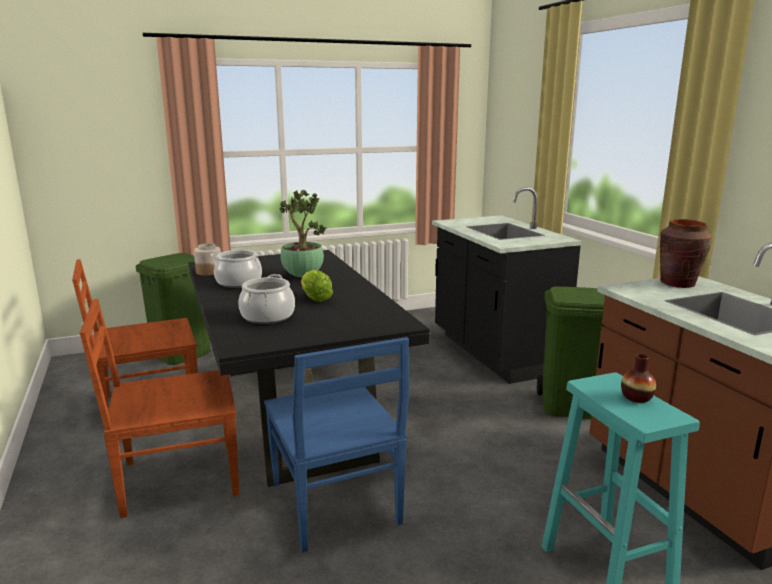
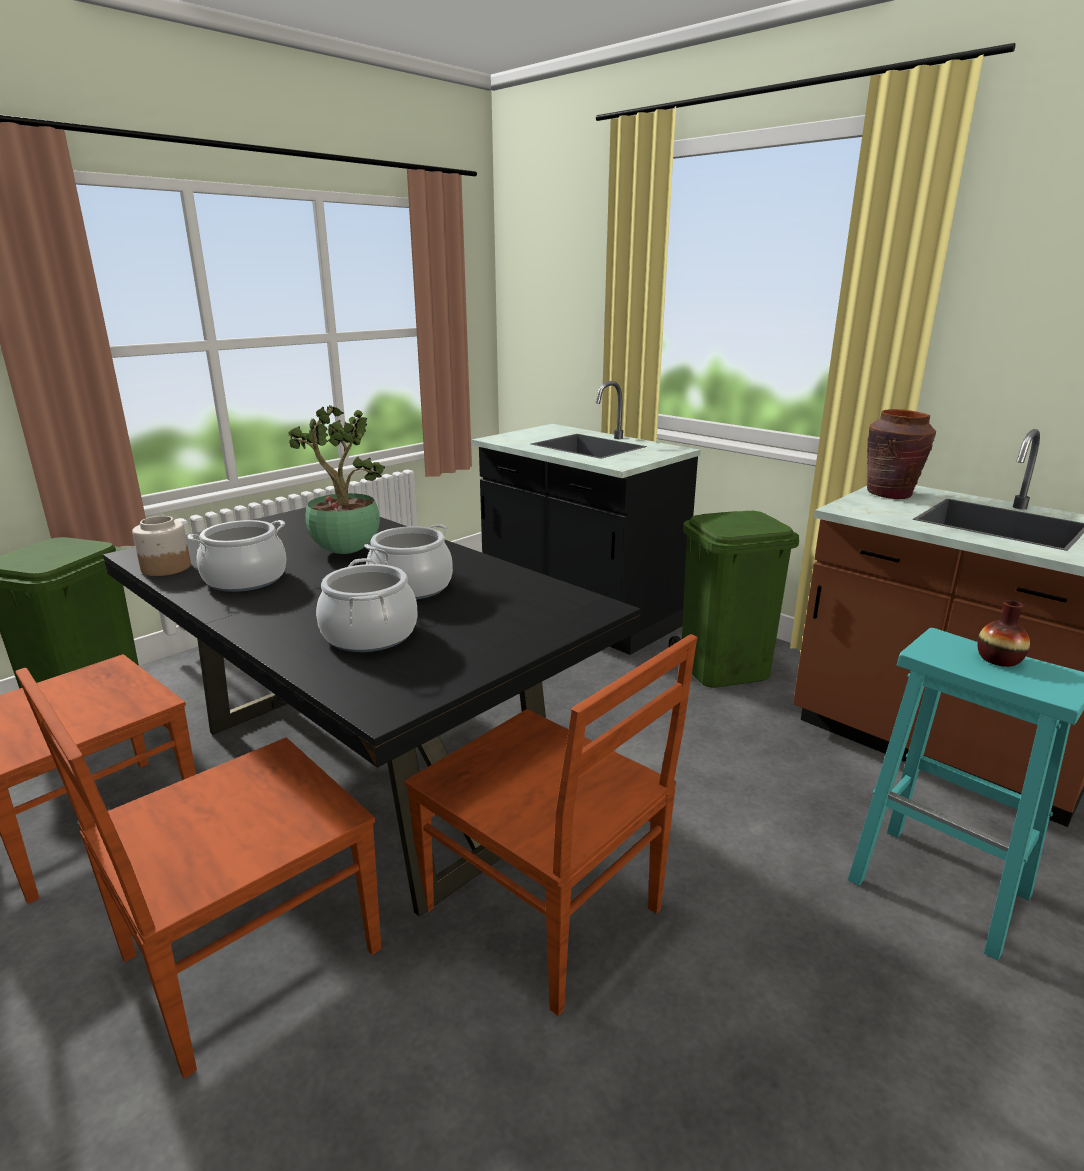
camera: 25 degrees left, 5 degrees up
(315, 298) = (411, 587): lettuce -> cooking pot
(335, 505) = (545, 912): blue chair -> brown chair

